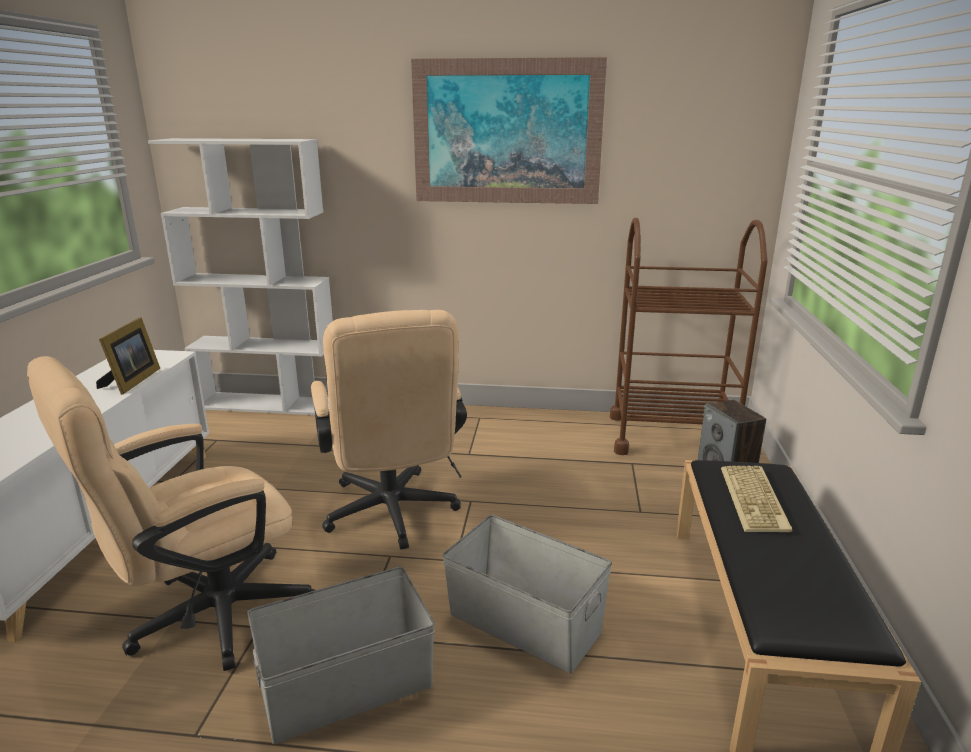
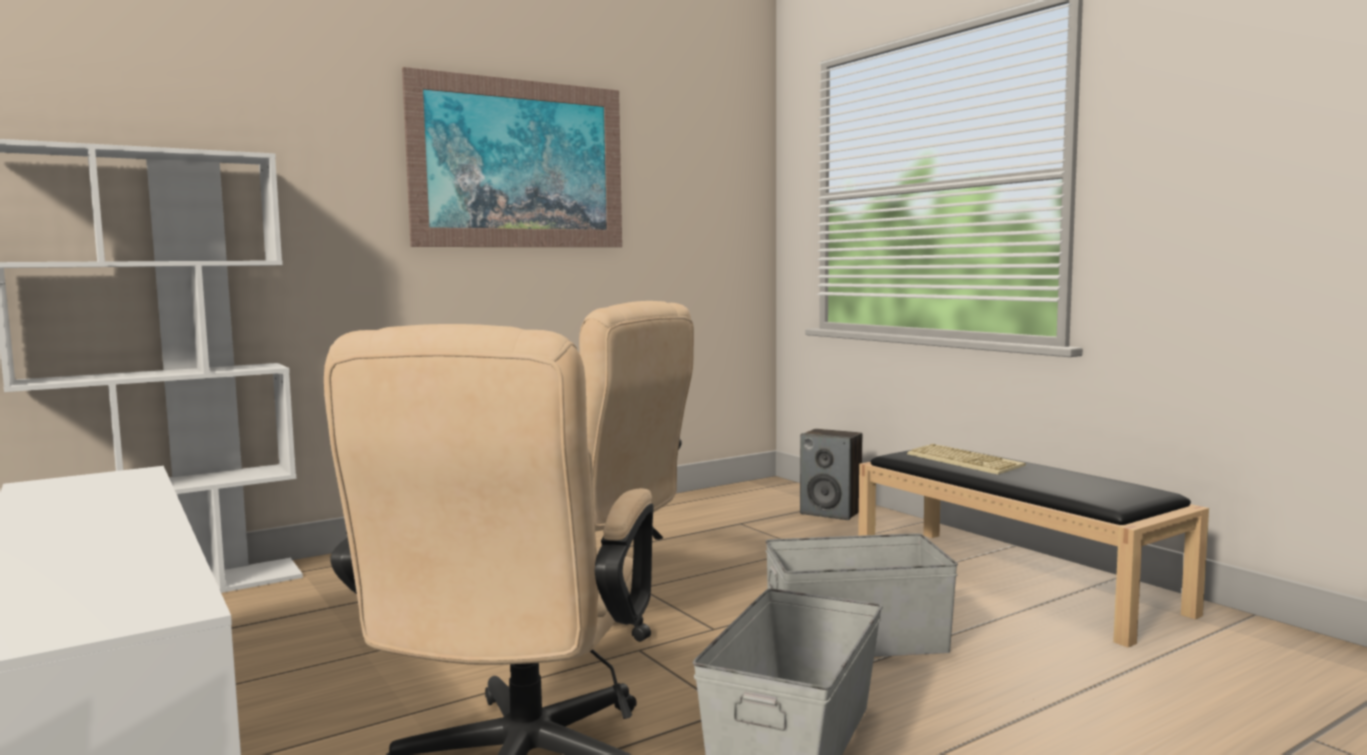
camera: 40 degrees left, 15 degrees down
(131, 381) = (141, 497): picture frame -> none
(671, 437) = (739, 500): brown cart -> none

